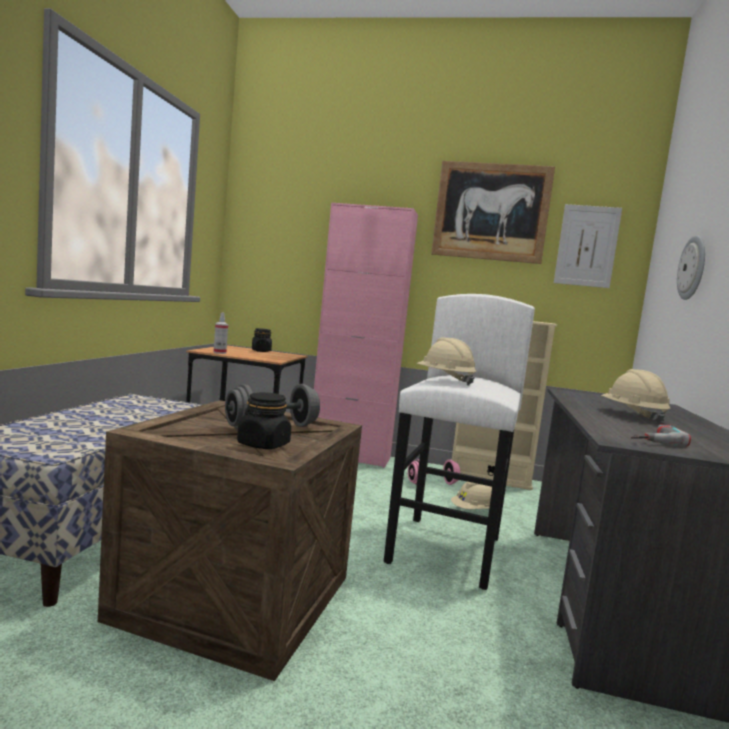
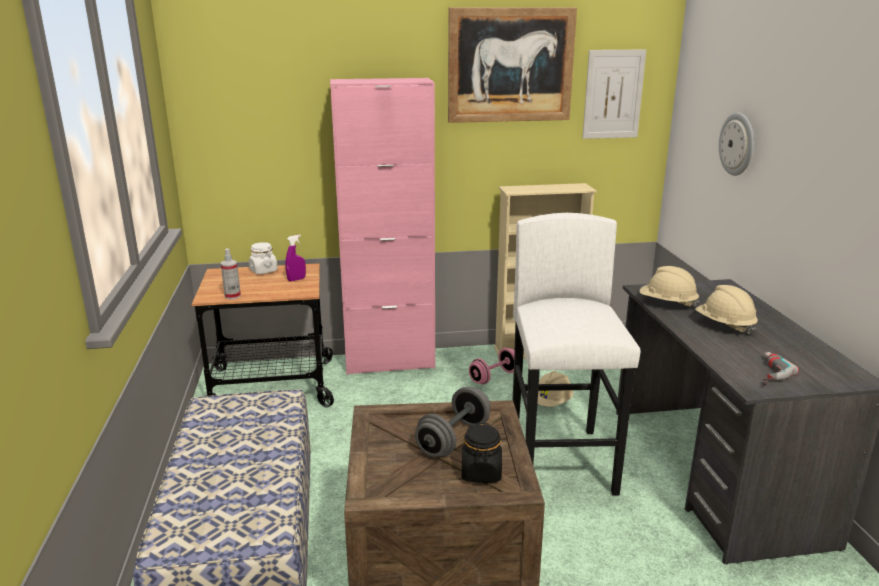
camera: 20 degrees left, 15 degrees up
(261, 351) = (263, 271): black jar -> white jar
(278, 356) = (296, 279): none -> purple spray bottle
(444, 380) = (559, 324): beige hard hat -> beige hard hat (667, 303)

